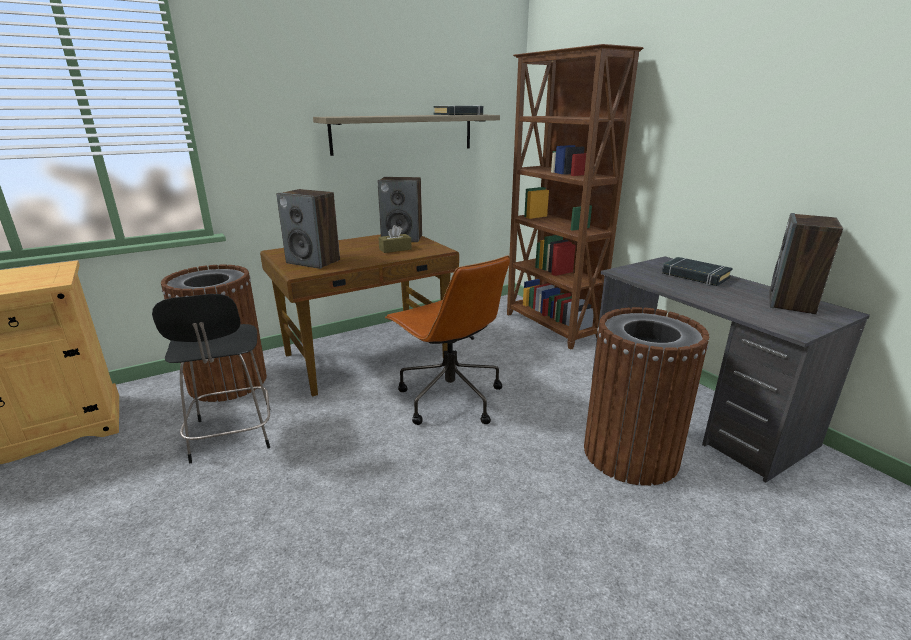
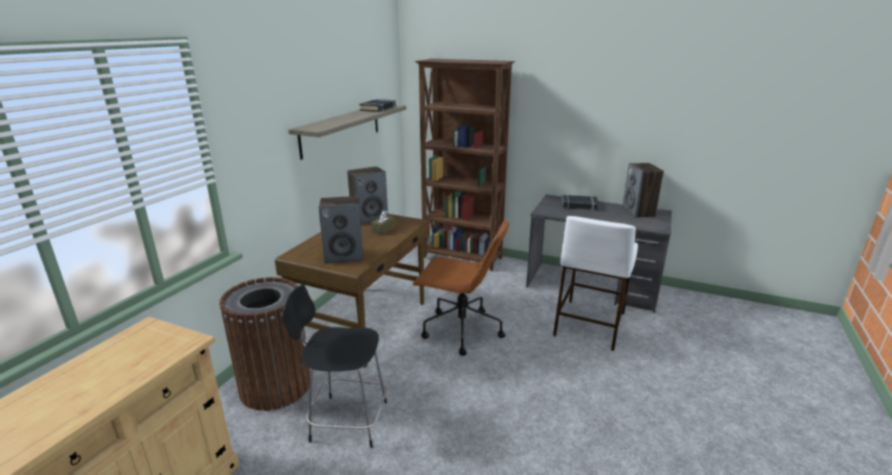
camera: 35 degrees left, 0 degrees up
(232, 436) = (346, 420): black chair -> black chair turned 150 degrees clockwise
(630, 453) = (589, 323): brown trash can -> white stool

